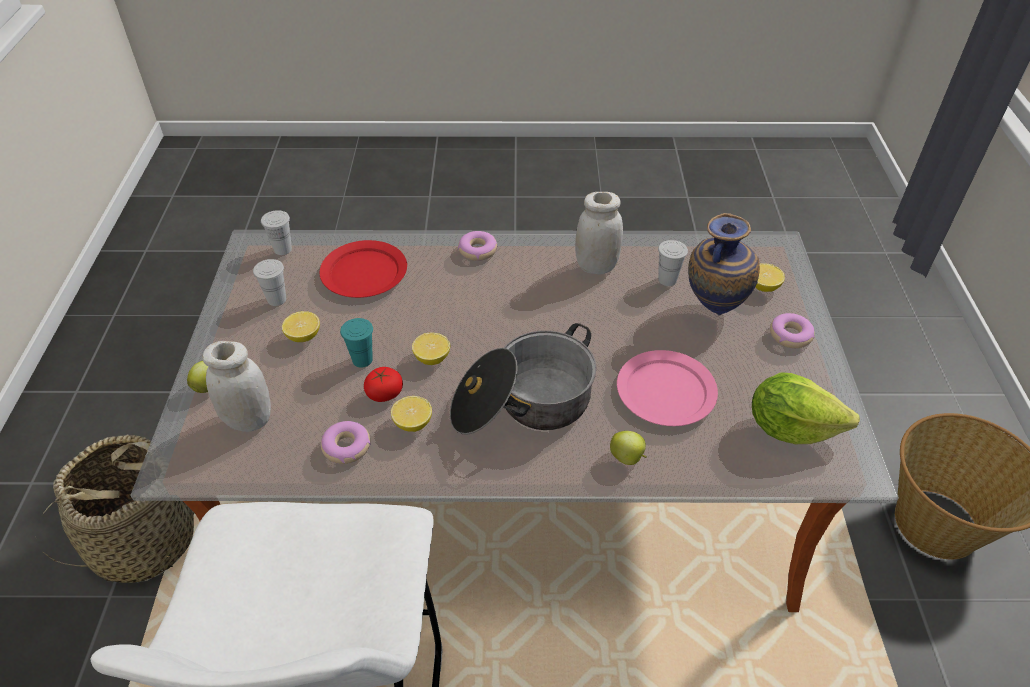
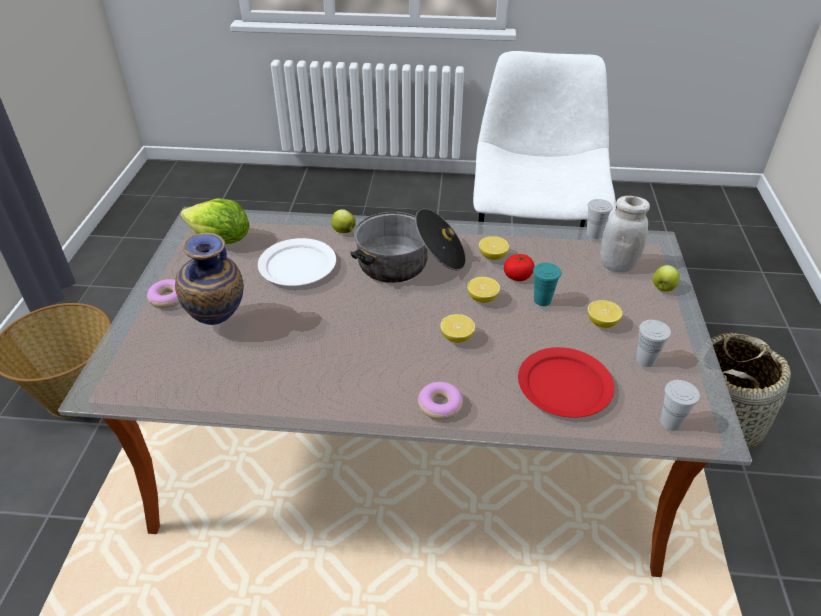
camera: 175 degrees left, 5 degrees down
(346, 447) = (538, 246): donut -> none
(596, 266) = (312, 376): white jar -> none
(665, 390) = (297, 266): pink plate -> white plate
(667, 280) = (245, 356): white cup -> white cup (594, 233)
(763, 287) = (155, 343): lemon -> lemon (457, 337)

